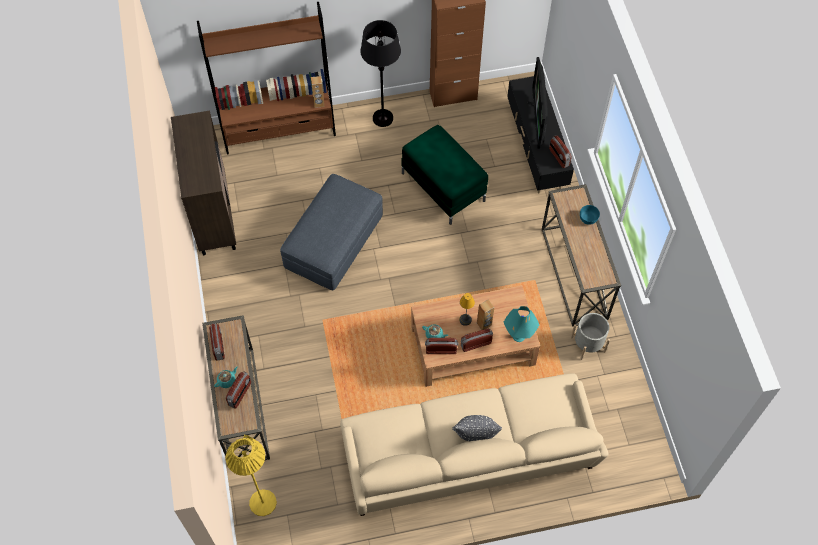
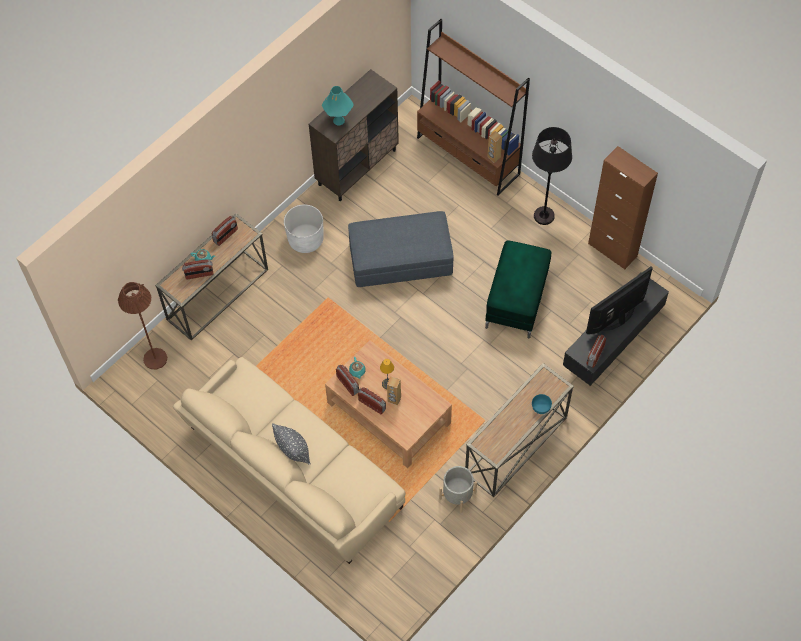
camera: 55 degrees right, 0 degrees up
(249, 300) = (305, 240): none -> white planter
(263, 503) = (155, 359): yellow floor lamp -> brown floor lamp
(518, 336) = (403, 430): turquoise table lamp -> turquoise table lamp (338, 120)

